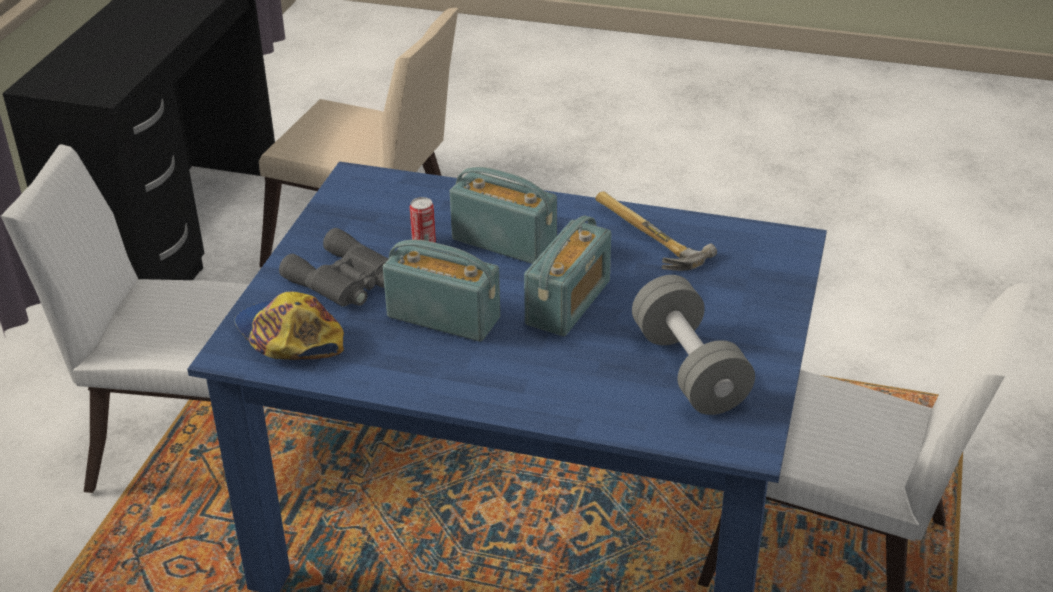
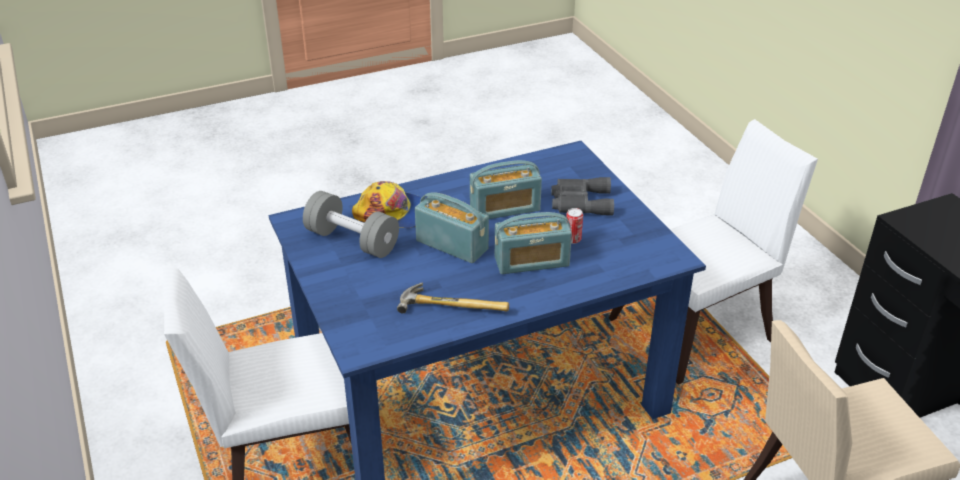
camera: 140 degrees right, 0 degrees up
(288, 337) = (561, 168): cap -> cap (392, 213)
(568, 303) = (452, 245): radio -> radio turned 135 degrees clockwise

